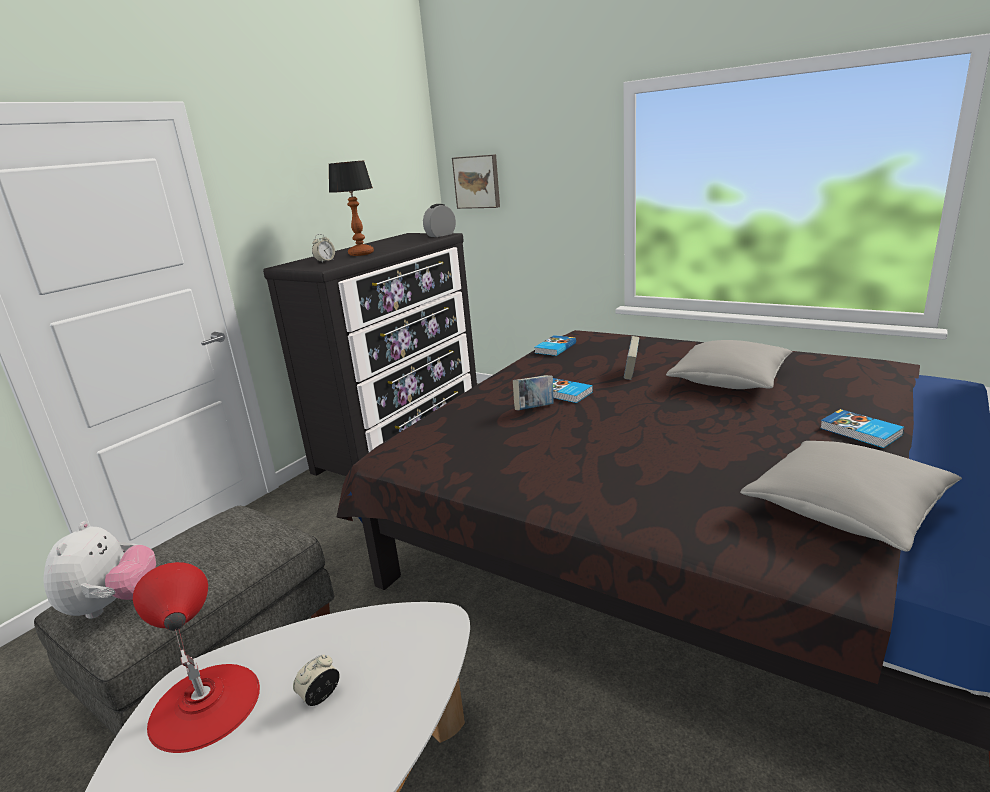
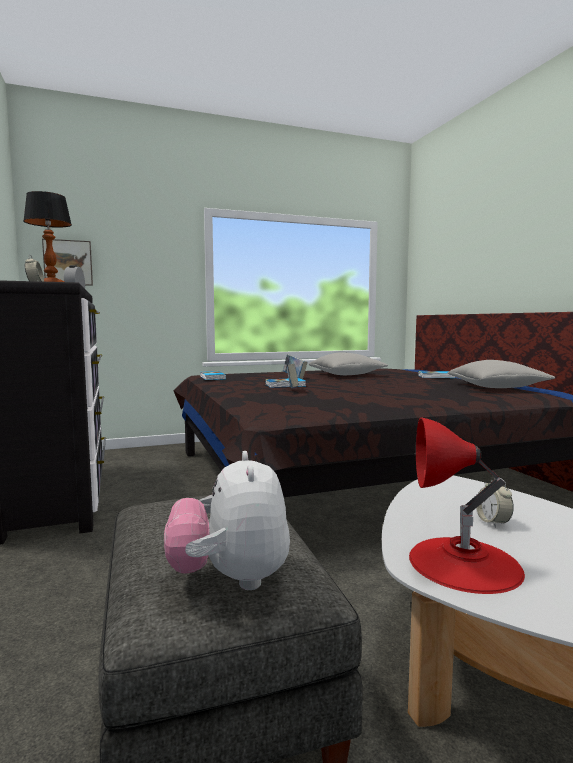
camera: 55 degrees left, 15 degrees down
(113, 605) = (231, 579): plush toy -> plush toy turned 135 degrees counterclockwise

